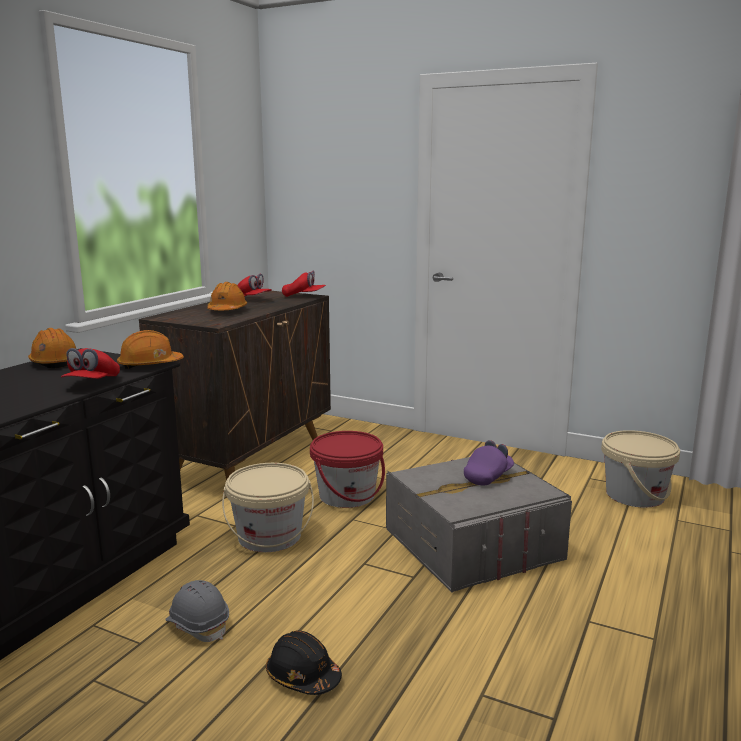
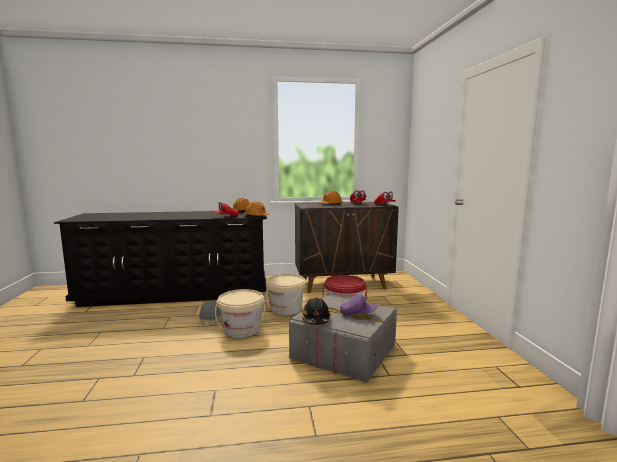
camera: 55 degrees right, 5 degrees down
(302, 676) = (196, 347): black hard hat -> black hard hat (316, 319)
(635, 495) = (504, 390): beige bucket -> beige bucket (241, 330)

